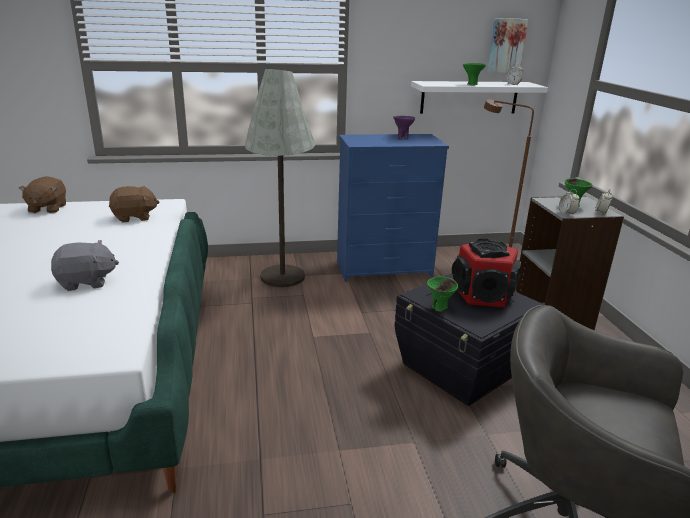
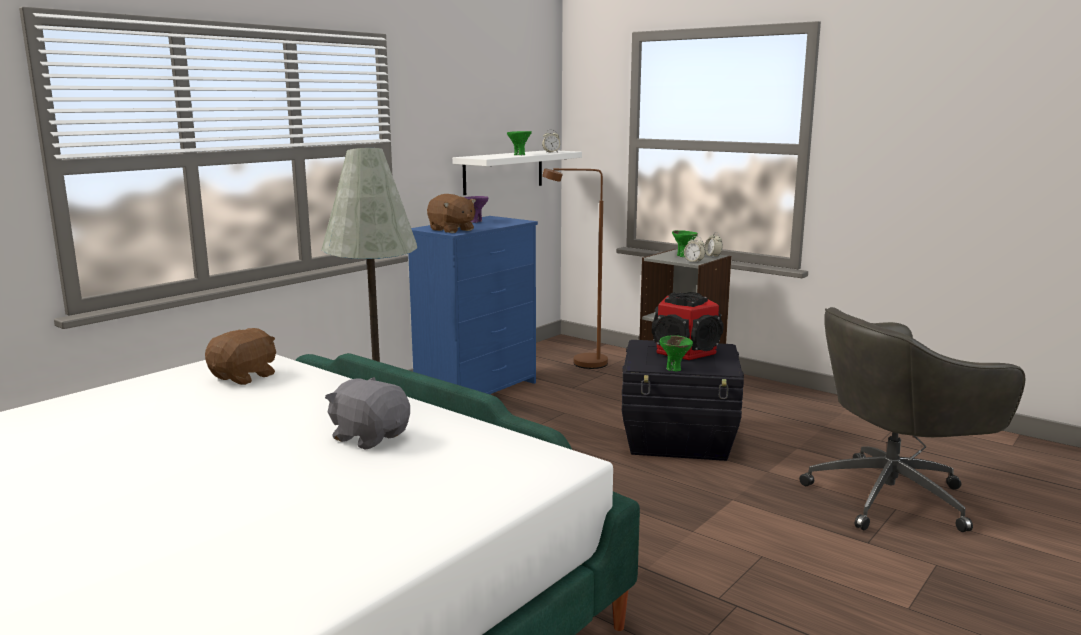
camera: 40 degrees left, 10 degrees down
(47, 208) = (75, 404): brown plush toy -> brown plush toy (451, 230)
(86, 282) = (370, 437): grey plush toy -> grey plush toy turned 90 degrees counterclockwise
(506, 46) = (527, 112): picture -> none

